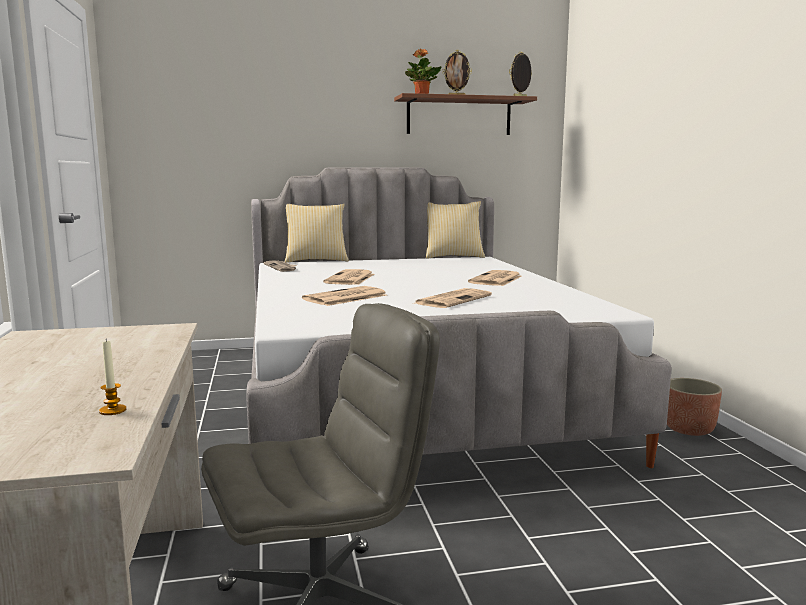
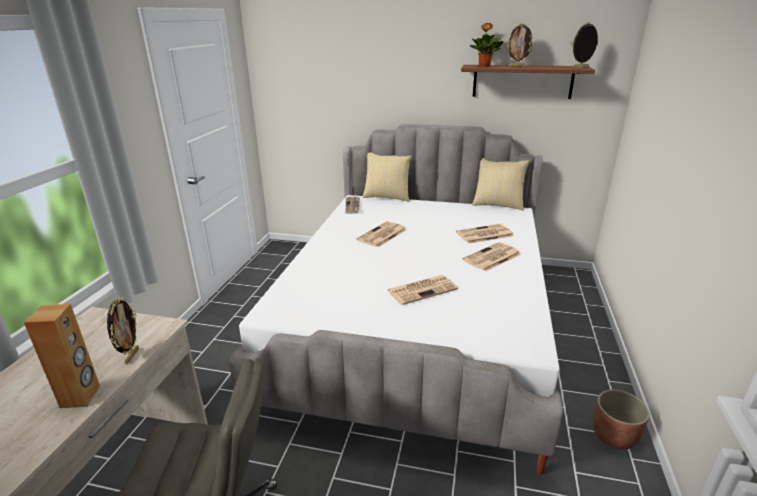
camera: 25 degrees right, 15 degrees up
(113, 410) = (30, 447): candle -> none
(128, 375) = (81, 396): none -> brown speaker
(157, 347) = (131, 356): none -> picture frame
(345, 297) = (349, 269): newspaper -> newspaper (484, 234)

